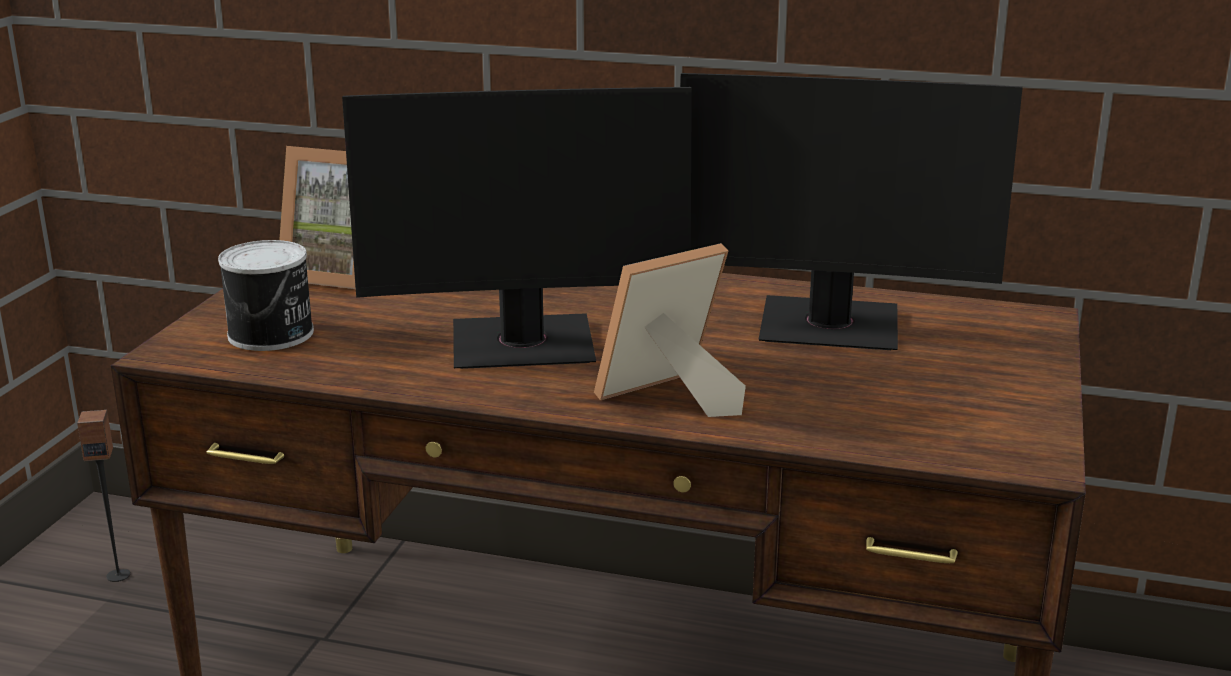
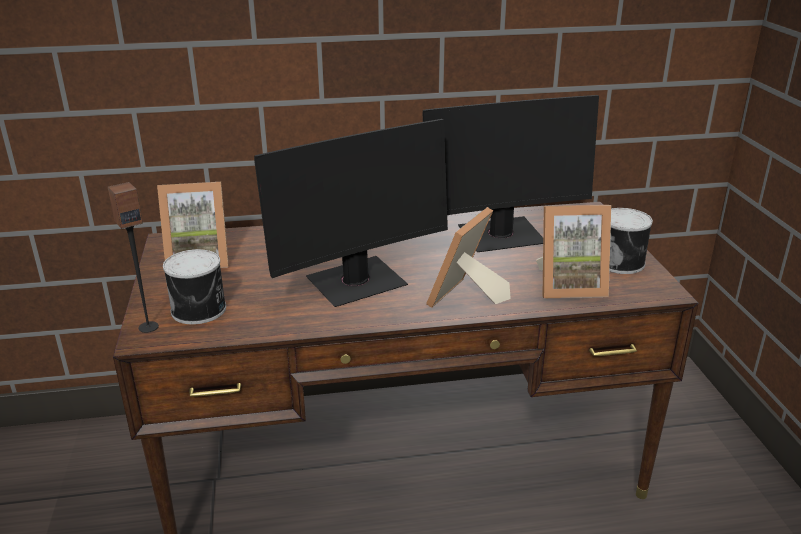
camera: 25 degrees left, 5 degrees up
(118, 575) = (53, 478): speaker -> speaker (148, 327)
(866, 418) = (569, 285): none -> picture frame
(1005, 403) = (621, 262): none -> can

